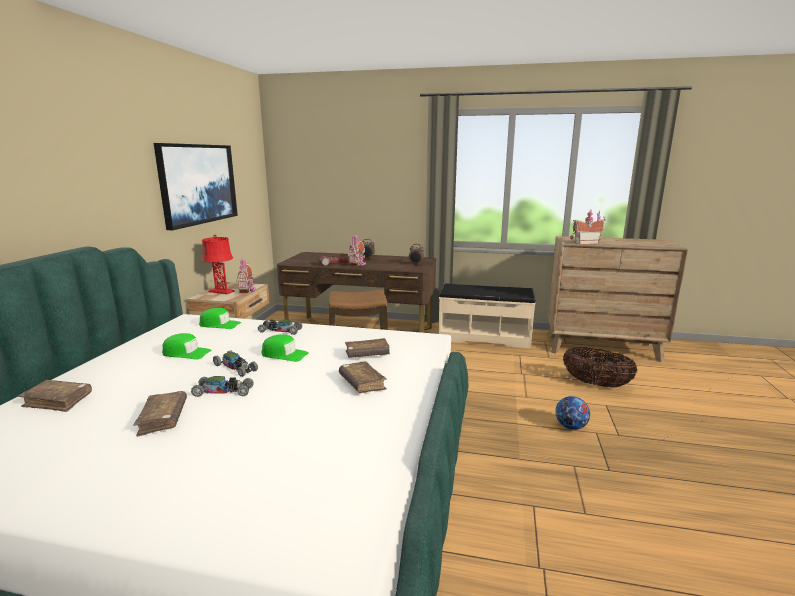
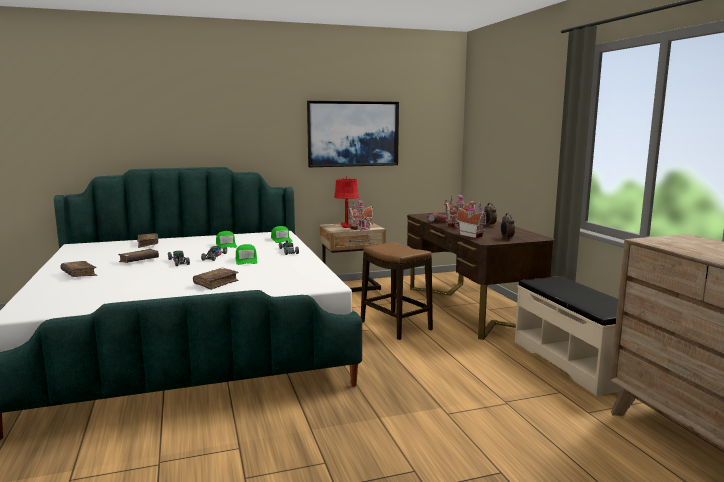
camera: 60 degrees right, 5 degrees down
(367, 354) = (270, 275): brown book -> brown book (79, 274)
(570, 427) = (408, 451): football -> none
(585, 243) = (671, 245): toy house -> toy house (472, 235)
(596, 384) = (558, 458): basket -> none

